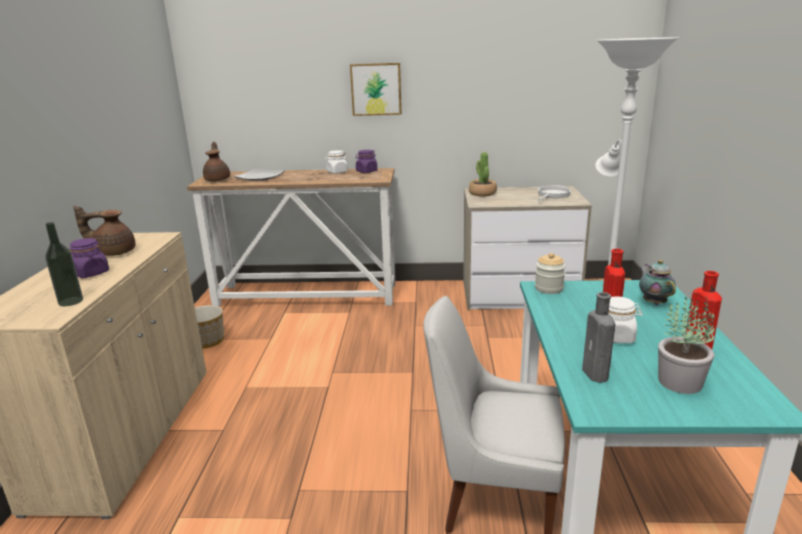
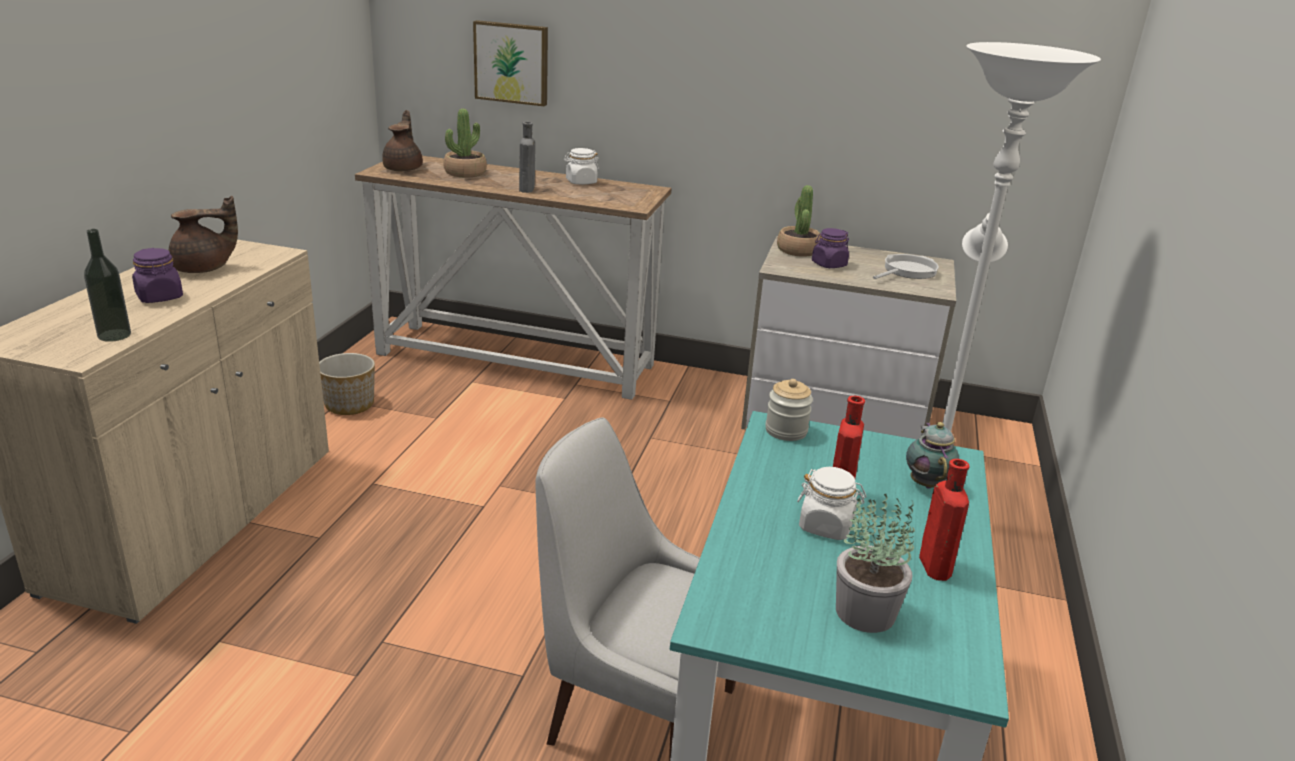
camera: 10 degrees right, 5 degrees up
(114, 252) = (204, 269): brown teapot -> brown teapot turned 150 degrees clockwise
(259, 176) = (465, 173): plate -> potted plant
(366, 171) = (625, 188): purple jar -> purple jar (828, 264)
(376, 89) = (658, 60): picture -> picture (512, 63)
(596, 375) = (754, 576): grey bottle -> grey bottle (527, 189)

